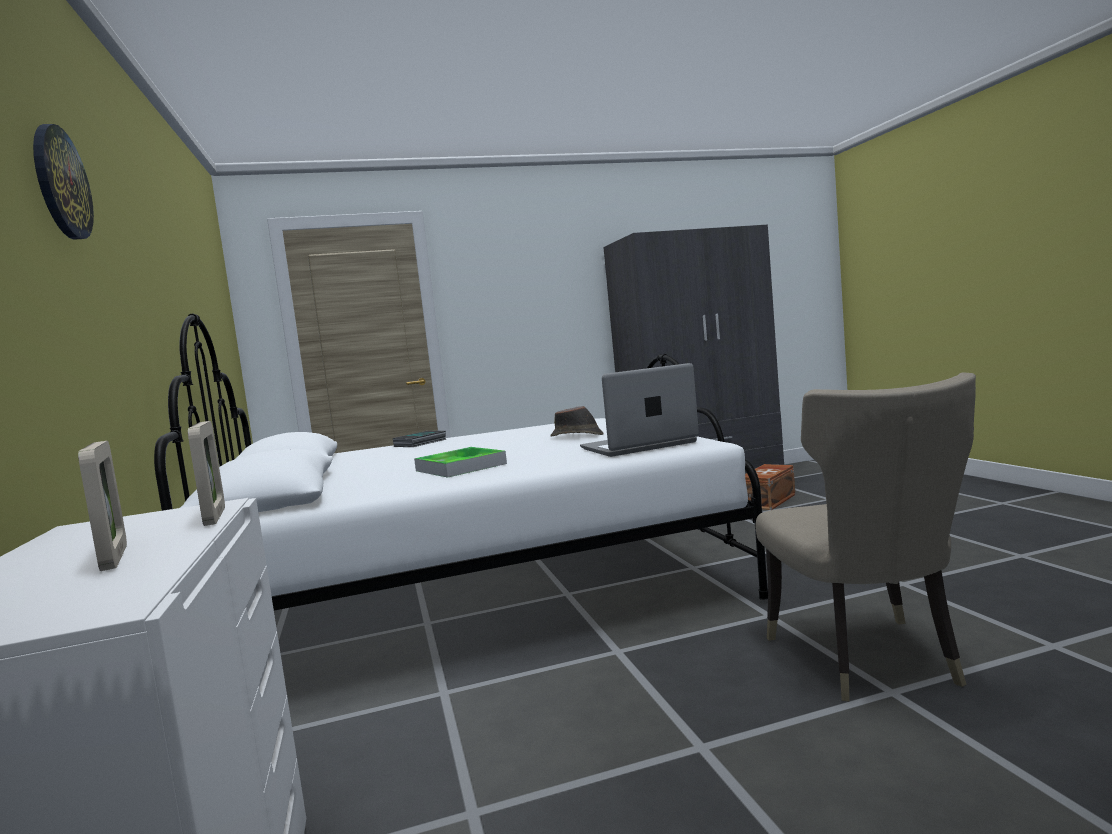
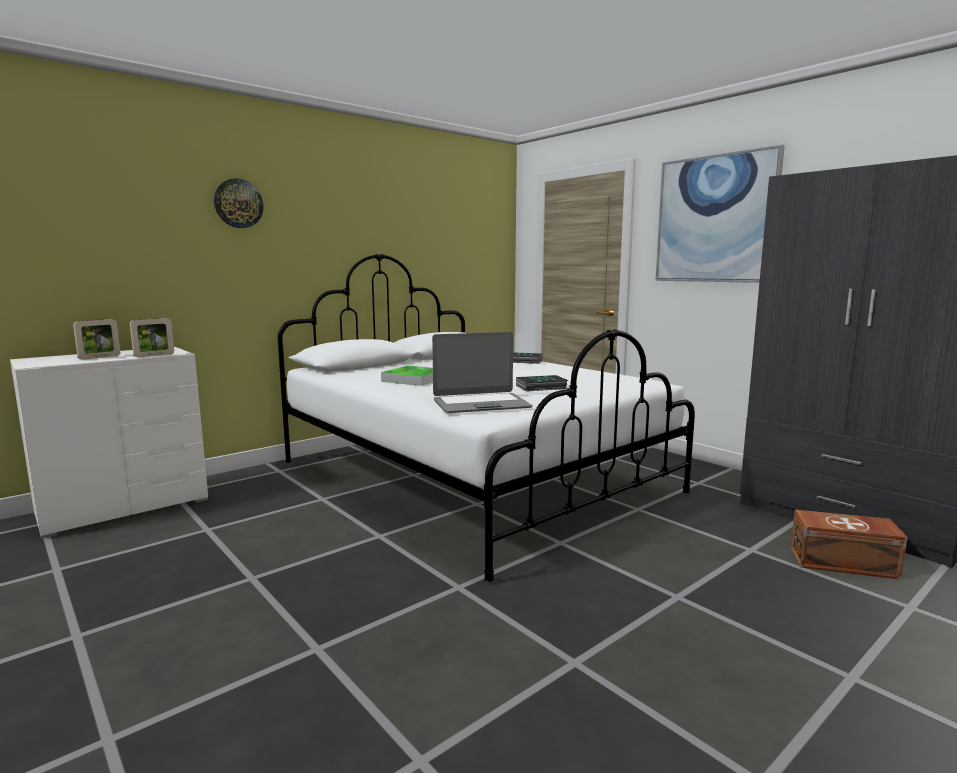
camera: 65 degrees right, 5 degrees up
(525, 274) = (715, 219): none -> picture
(577, 436) = (541, 387): brown hat -> book
(638, 446) = (481, 404): laptop -> laptop turned 120 degrees clockwise
(869, 662) = (370, 638): beige chair -> none

